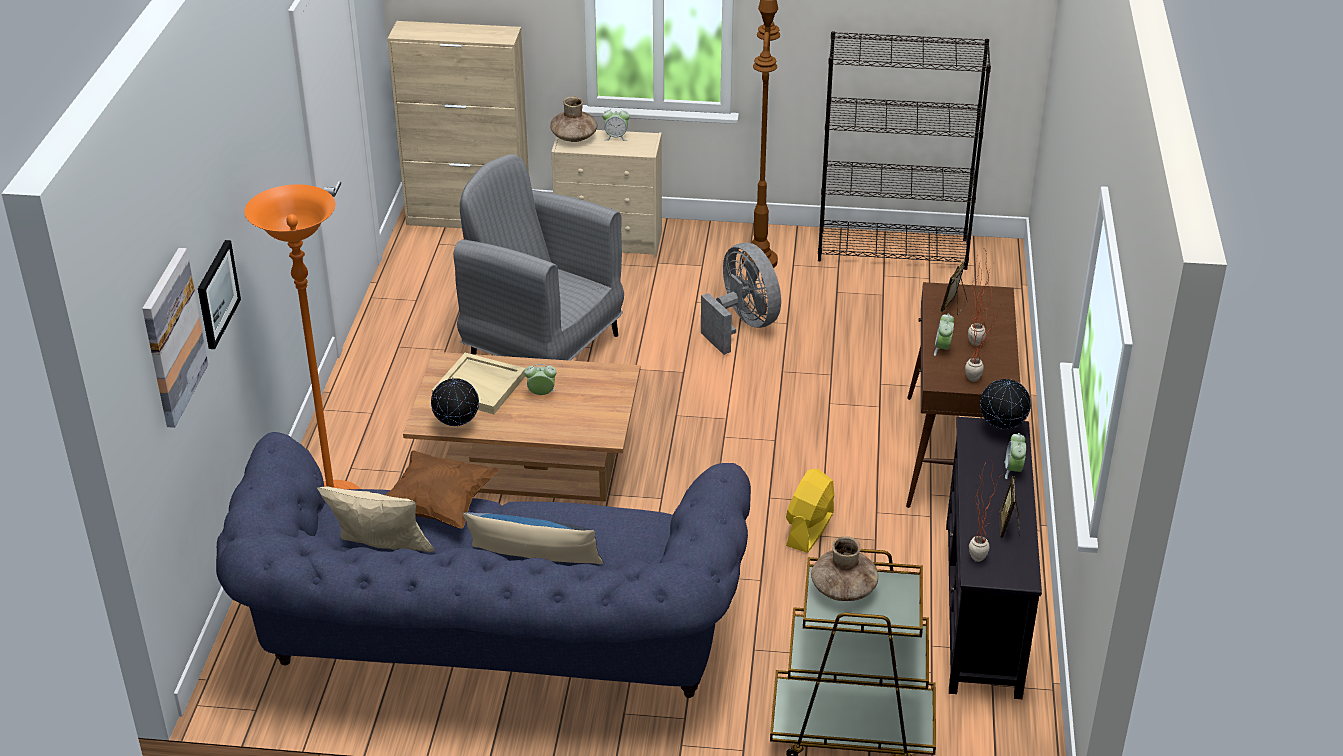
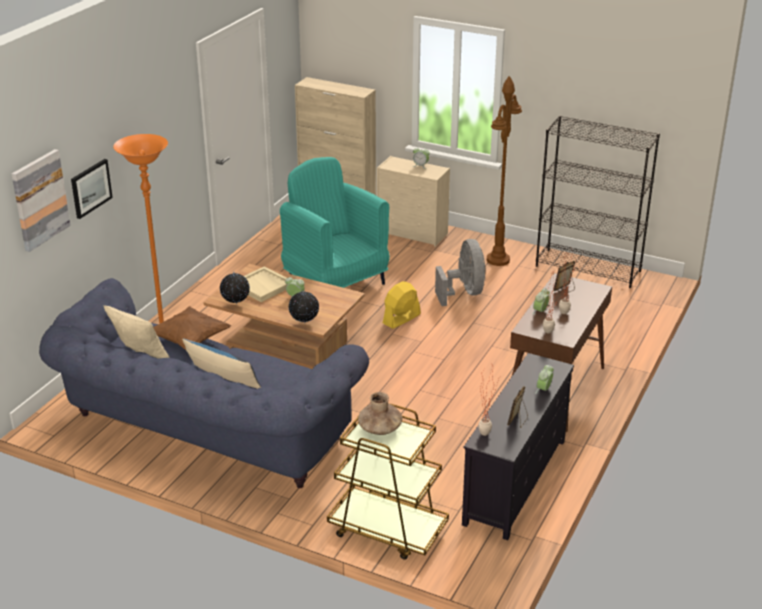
camera: 20 degrees right, 5 degrees down
(542, 348) = (335, 282): grey armchair -> turquoise armchair
(574, 137) = (395, 162): brown vase -> none
(809, 529) = (433, 413): yellow fan -> yellow fan (401, 319)
(1002, 429) = (552, 365): globe -> globe (304, 323)

